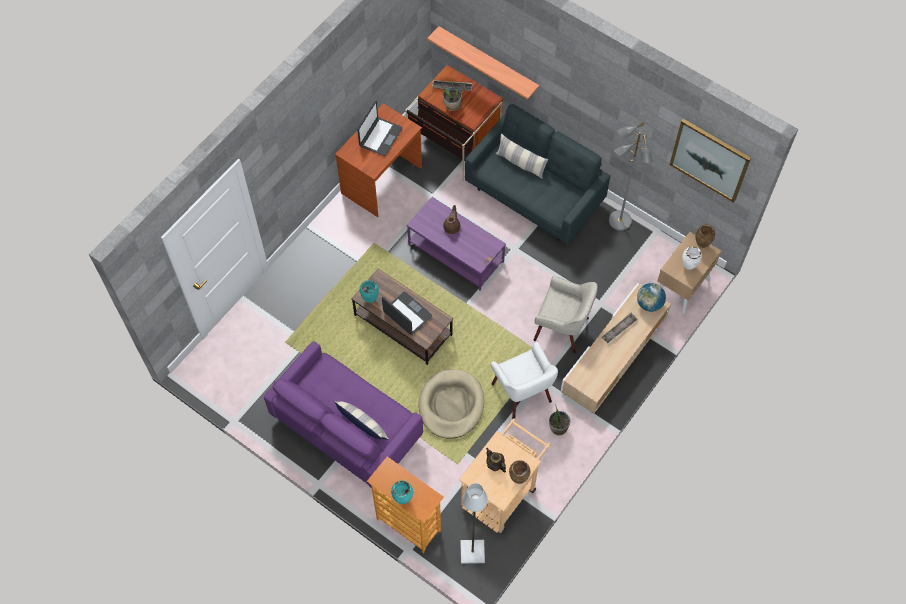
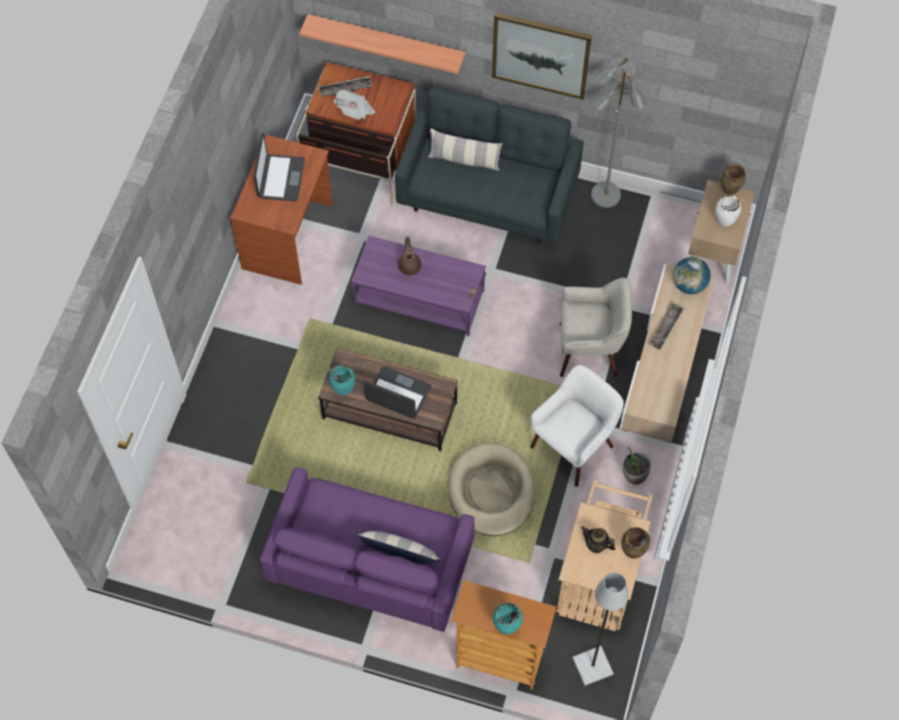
camera: 20 degrees left, 0 degrees up
(452, 105) = (355, 111): potted plant -> newspaper
(522, 393) = (573, 446): white armchair -> white armchair turned 90 degrees counterclockwise
(709, 160) = (721, 80): picture -> picture (540, 55)

